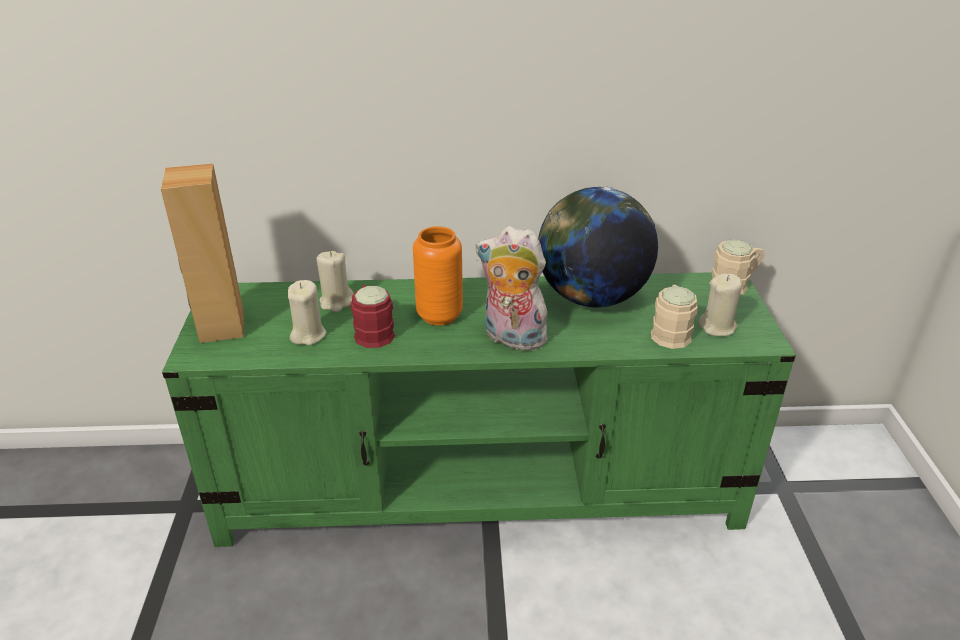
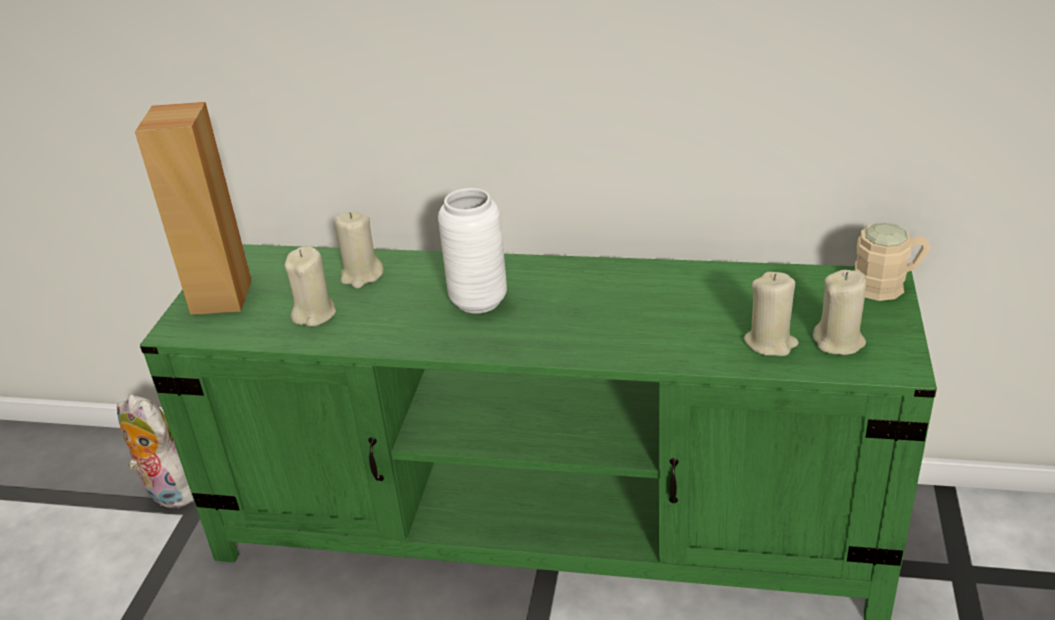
camera: 15 degrees right, 0 degrees up
(372, 331) = (391, 315): red mug -> none
(439, 315) = (478, 301): orange vase -> white vase
(511, 339) = (557, 337): plush toy -> plush toy (166, 492)
(591, 298) = (681, 291): globe -> none
(670, 331) = (770, 343): beige mug -> beige candle

